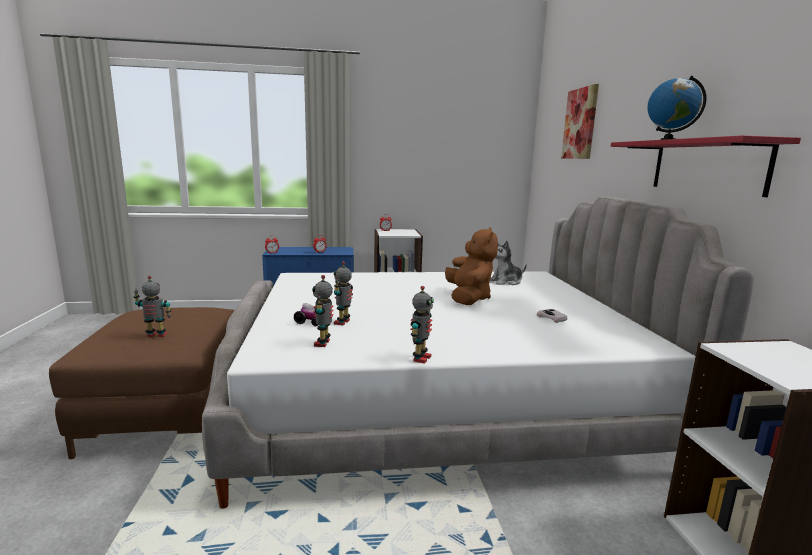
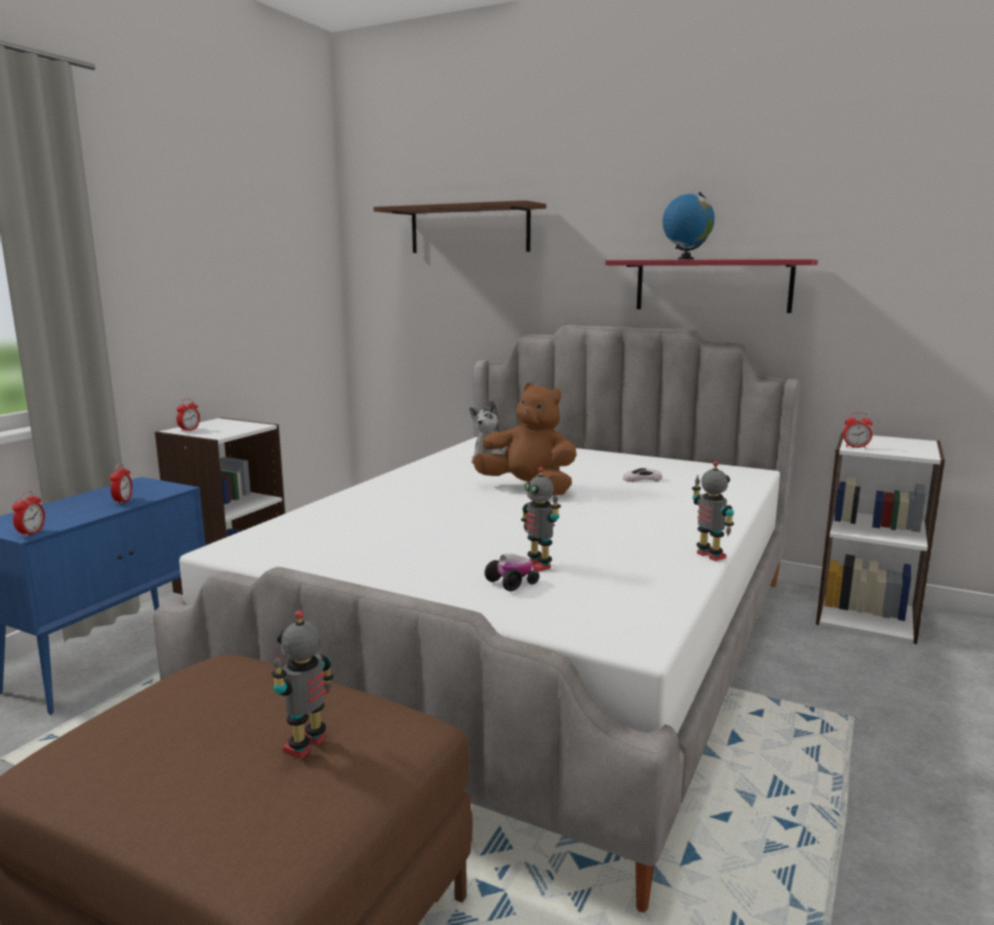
camera: 55 degrees left, 0 degrees up
(323, 343) = (611, 592): toy robot -> none
(580, 123) = (469, 229): picture -> brown shelf
(730, 348) = (855, 447): none -> alarm clock

